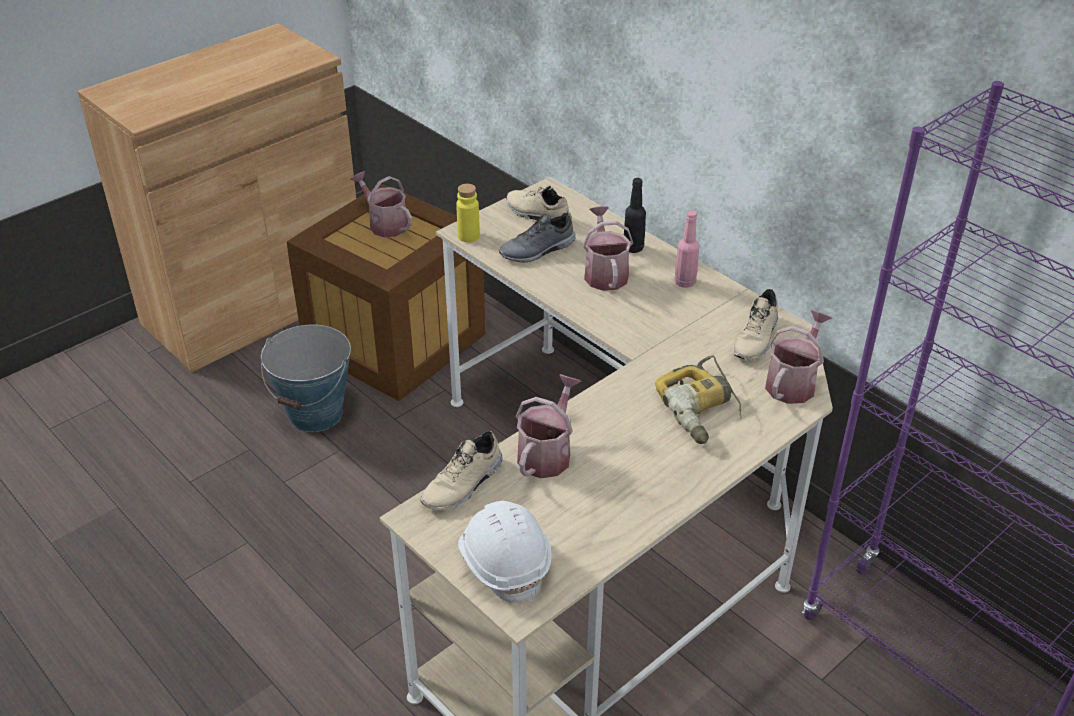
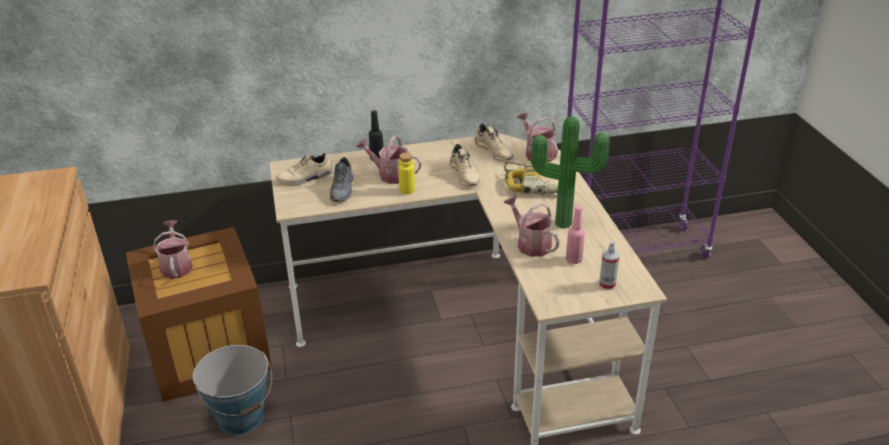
camera: 60 degrees left, 5 degrees down
(385, 224) = (176, 266): watering can -> watering can turned 90 degrees clockwise
(464, 485) = (535, 280): beige shoe -> beige shoe (465, 175)
(468, 236) = (298, 209): yellow bottle -> yellow bottle (407, 190)
(504, 563) = (607, 284): white hard hat -> spray bottle
(630, 468) = (563, 222): none -> potted plant
(685, 282) = (426, 154): pink bottle -> pink bottle (574, 260)

